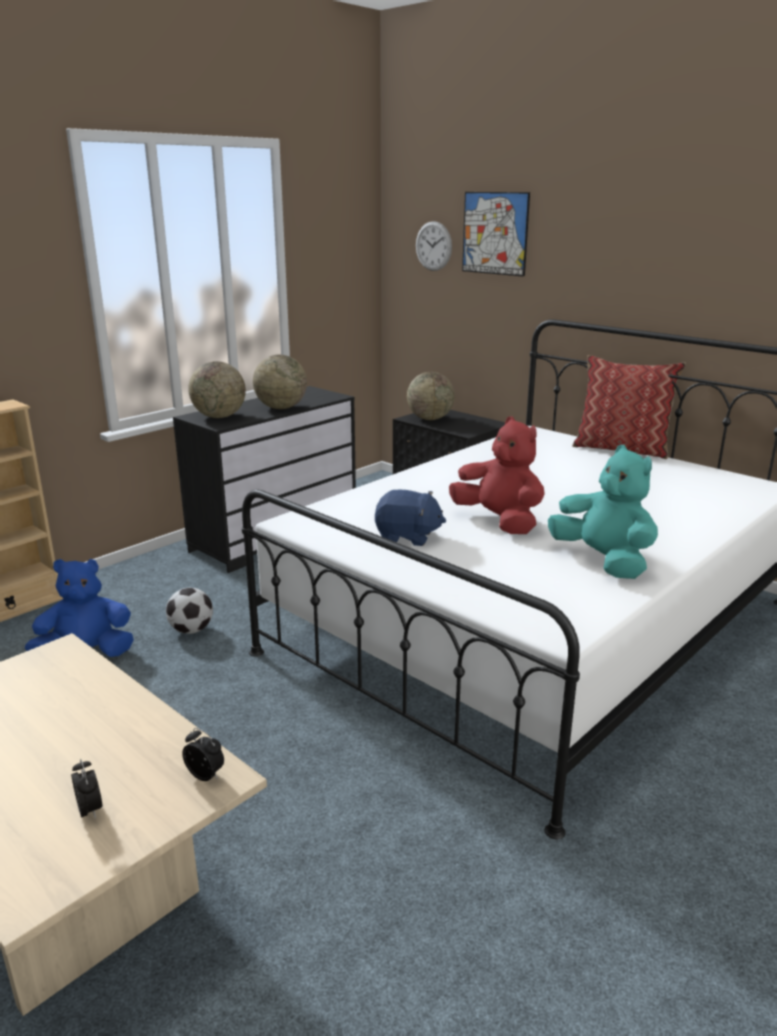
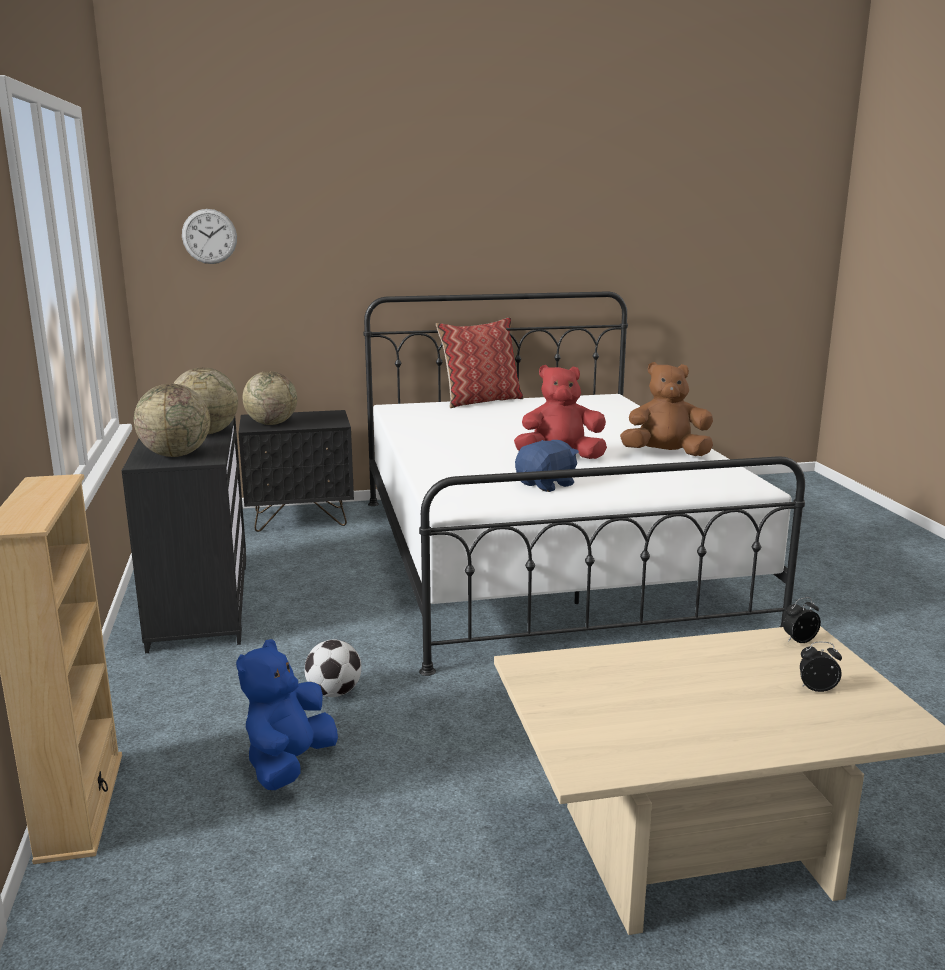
camera: 55 degrees left, 5 degrees down
(495, 233) = (294, 218): picture -> none
(603, 561) = (665, 454): turquoise plush toy -> brown plush toy

